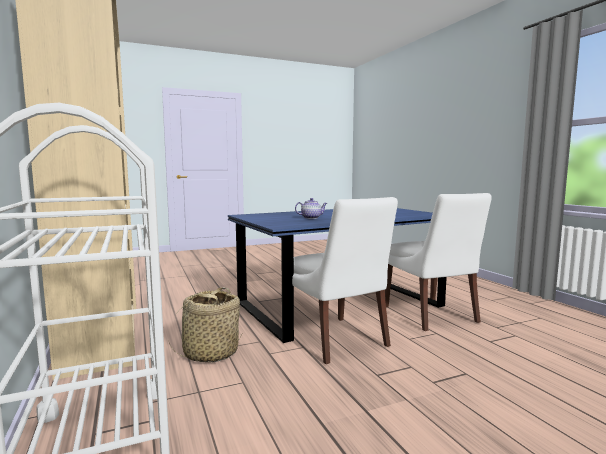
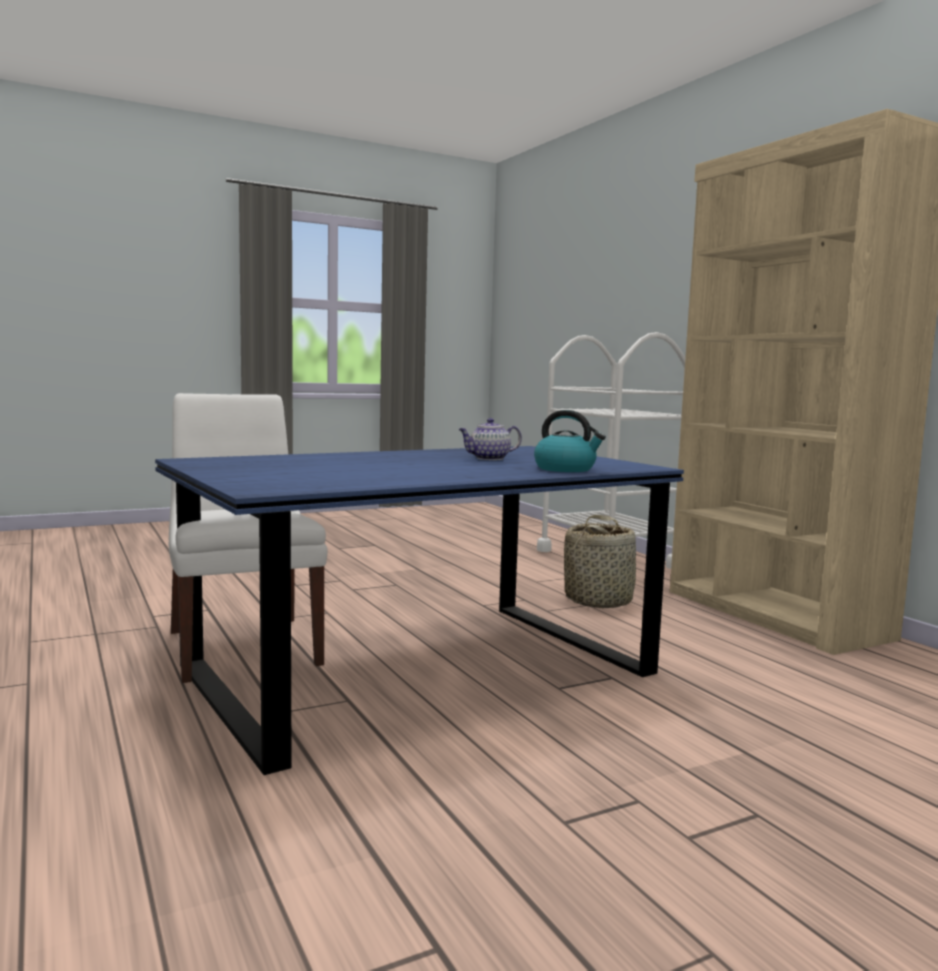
camera: 175 degrees right, 0 degrees up
(282, 213) = (566, 469): none -> kettle
(336, 340) = (436, 611): white chair -> none

